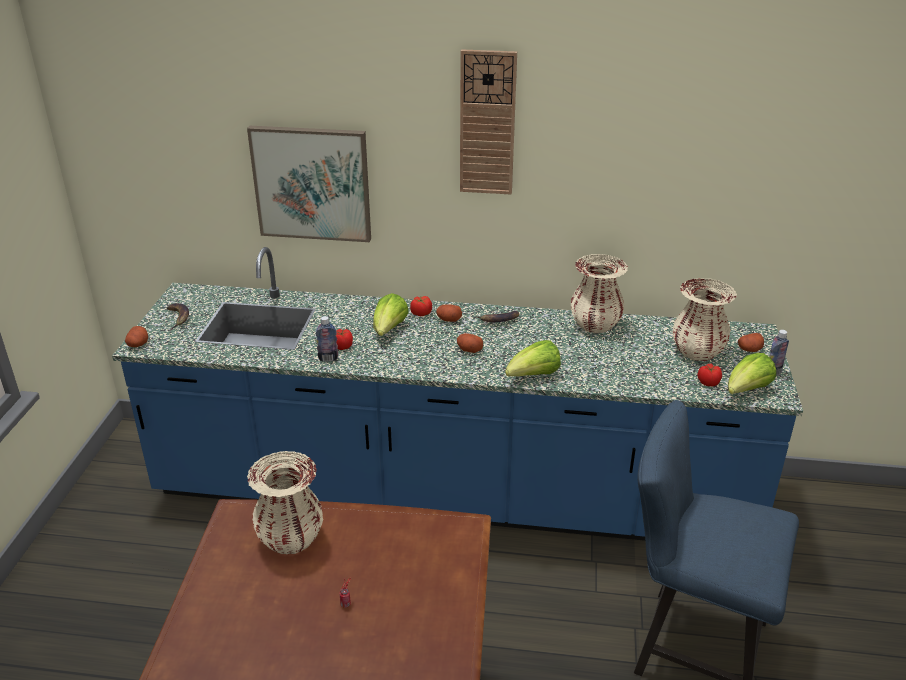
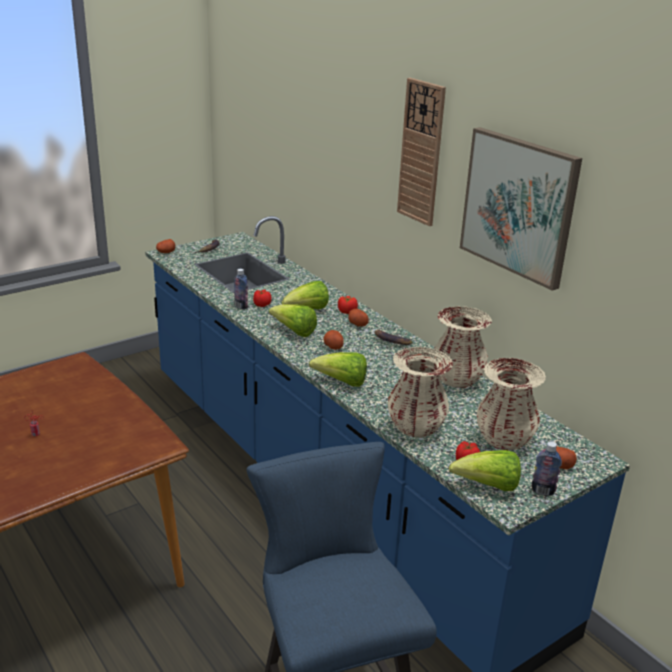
camera: 45 degrees right, 5 degrees down
(290, 539) = (73, 389): beige vase -> beige vase (415, 427)
(312, 183) = (318, 176): picture -> picture (518, 206)
(418, 355) = (294, 332): none -> lettuce

